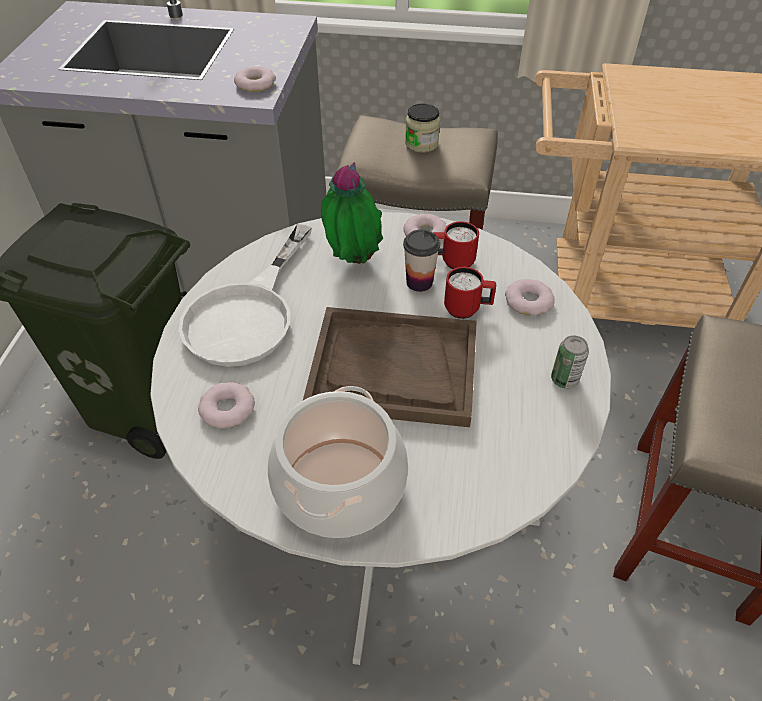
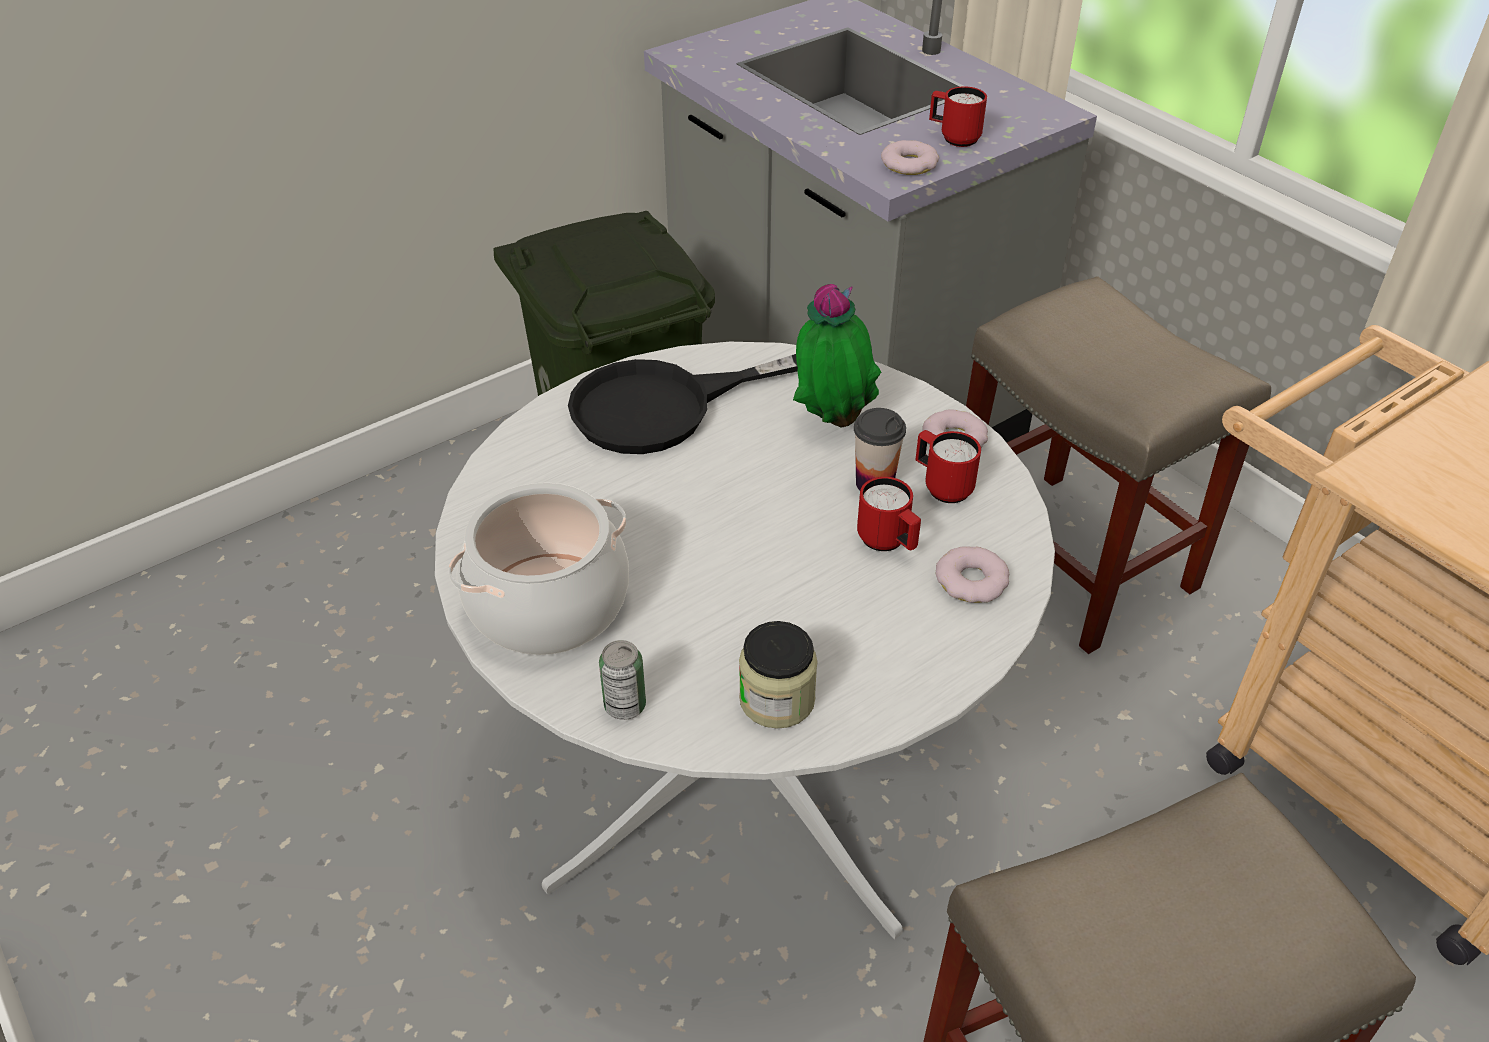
camera: 45 degrees right, 5 degrees down
(227, 409) = (543, 476): donut -> none
(248, 314) = (666, 406): white frying pan -> black frying pan
(259, 58) = (954, 138): none -> red mug
(393, 369) = (730, 544): brown tray -> none
(421, 143) = (1127, 348): jar -> jar (777, 700)
(564, 379) = (893, 680): can -> can (625, 706)

